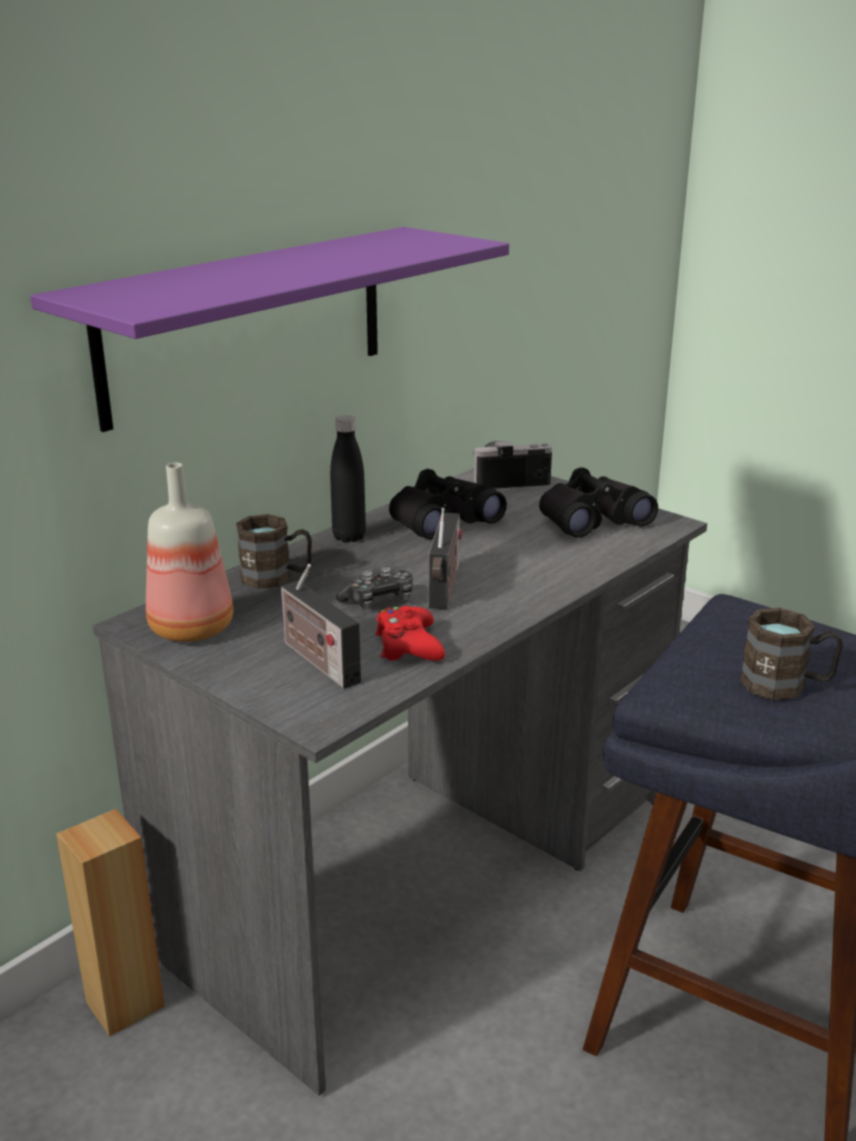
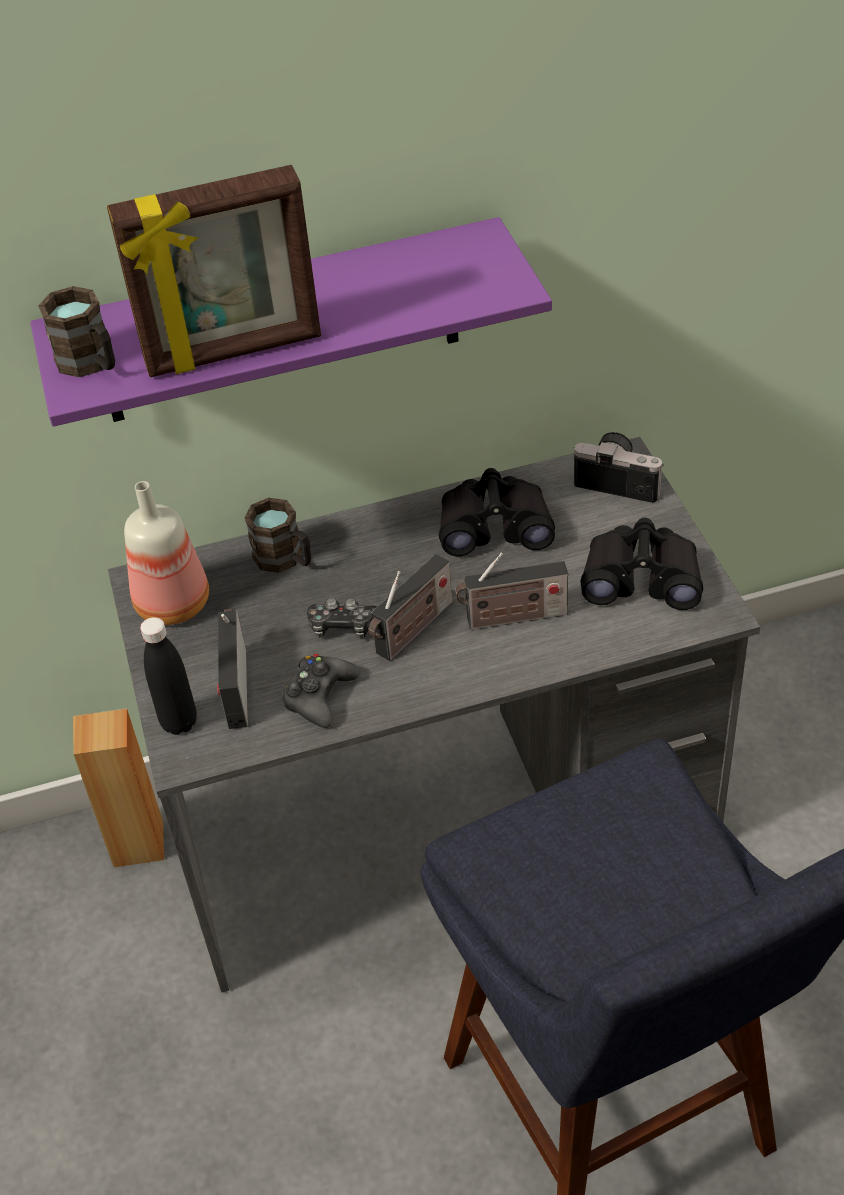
camera: 35 degrees right, 20 degrees up
(277, 282) = (234, 352): none -> picture frame
(349, 537) = (390, 521): black bottle -> black bottle (179, 722)
(408, 645) = (319, 696): red game controller -> black game controller
(519, 562) = (512, 618): none -> radio
(786, 685) = (574, 894): brown mug -> brown mug (91, 364)

